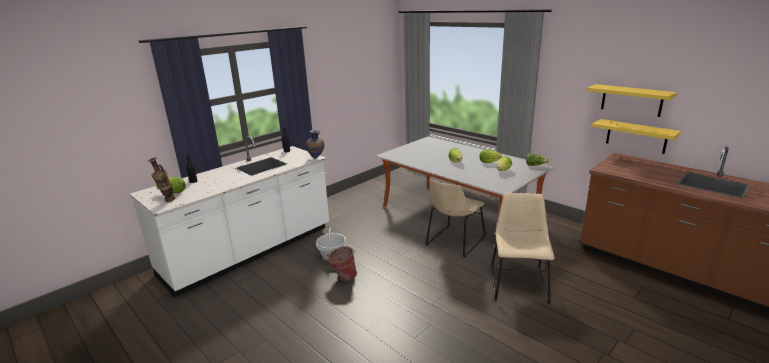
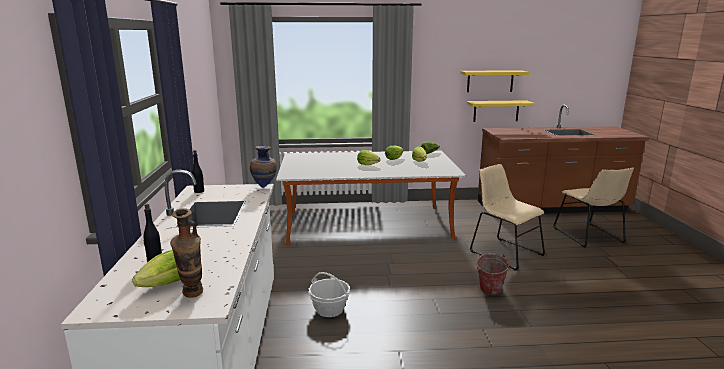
camera: 50 degrees left, 5 degrees down
(343, 277) = (383, 321): bucket -> bucket (488, 292)
(454, 242) = (409, 246): beige chair -> beige chair (589, 236)

